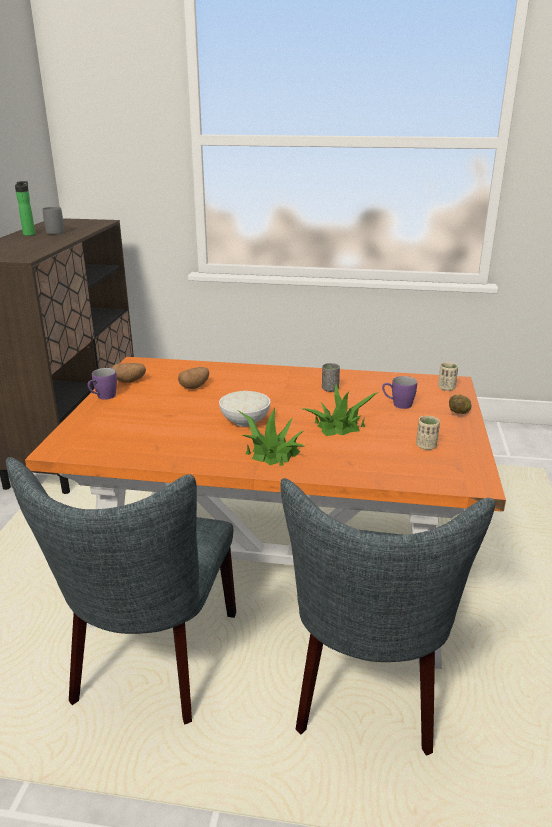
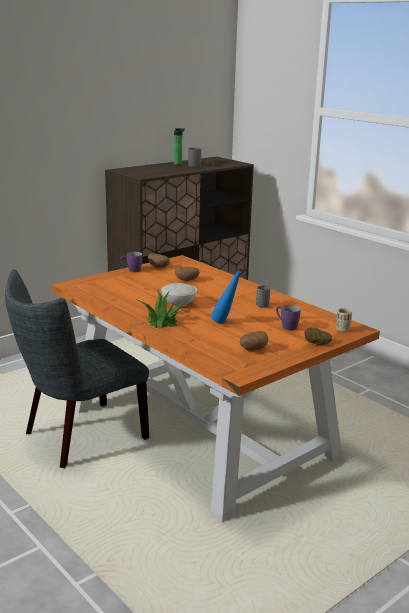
camera: 40 degrees right, 5 degrees down
(339, 425) = (225, 323): potted plant -> blue bottle
(367, 690) = (165, 506): grey chair -> none
(426, 446) = (253, 349): beige cup -> potato

